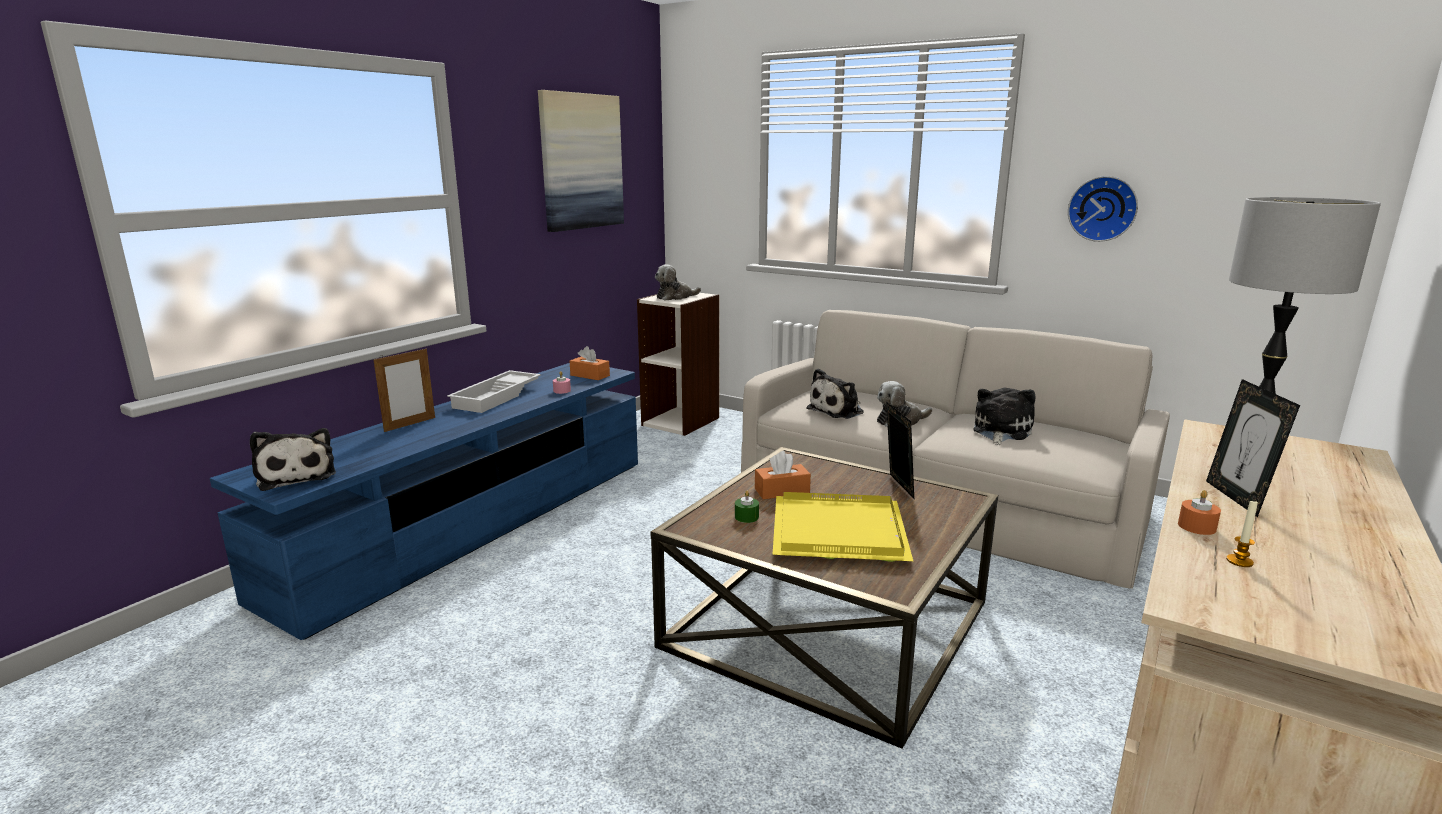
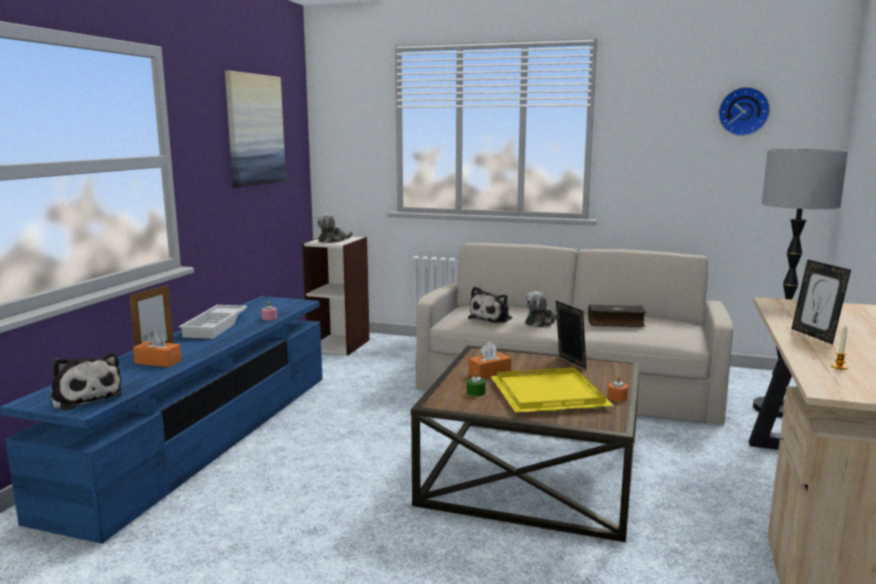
camera: 15 degrees left, 5 degrees down
(590, 375) = (283, 305): orange tissue box -> orange tissue box (158, 362)
(1000, 431) = (615, 323): plush toy -> book
(1102, 208) = (660, 161): wall clock -> wall clock (743, 111)
(1196, 526) = (804, 352): orange candle -> orange candle (617, 397)

